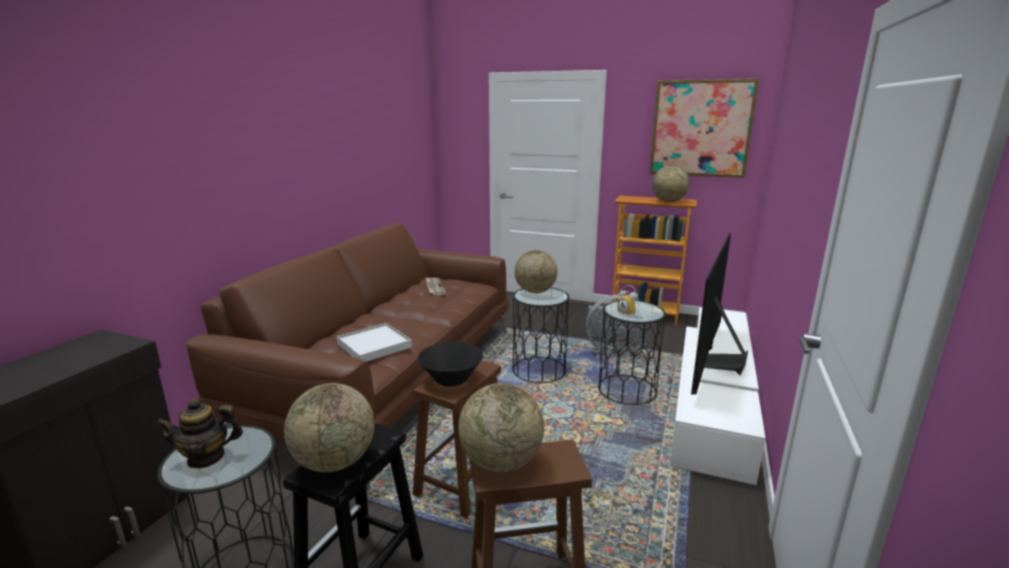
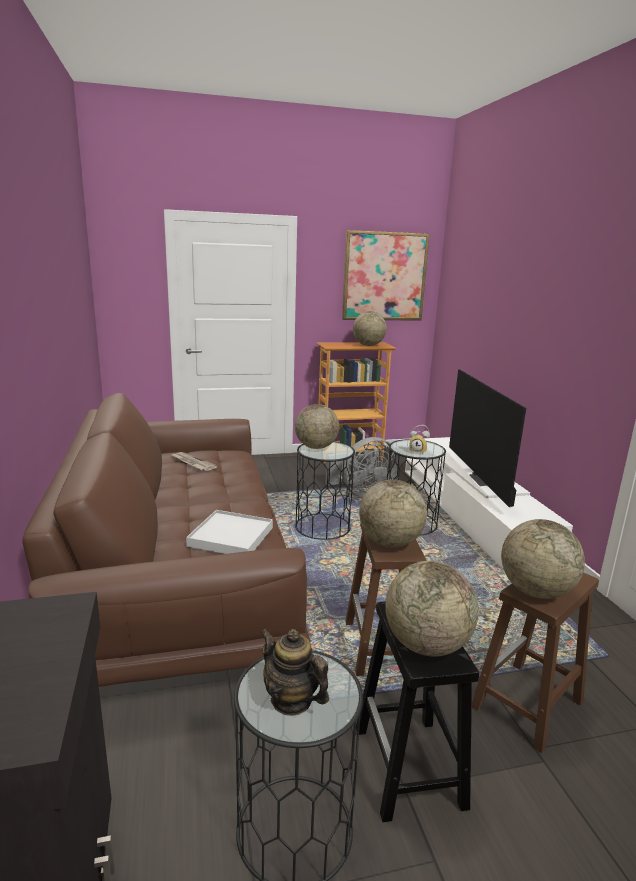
camera: 35 degrees left, 0 degrees up
(206, 458) = (291, 700): teapot -> teapot turned 90 degrees clockwise
(451, 380) = (390, 542): black bowl -> globe

